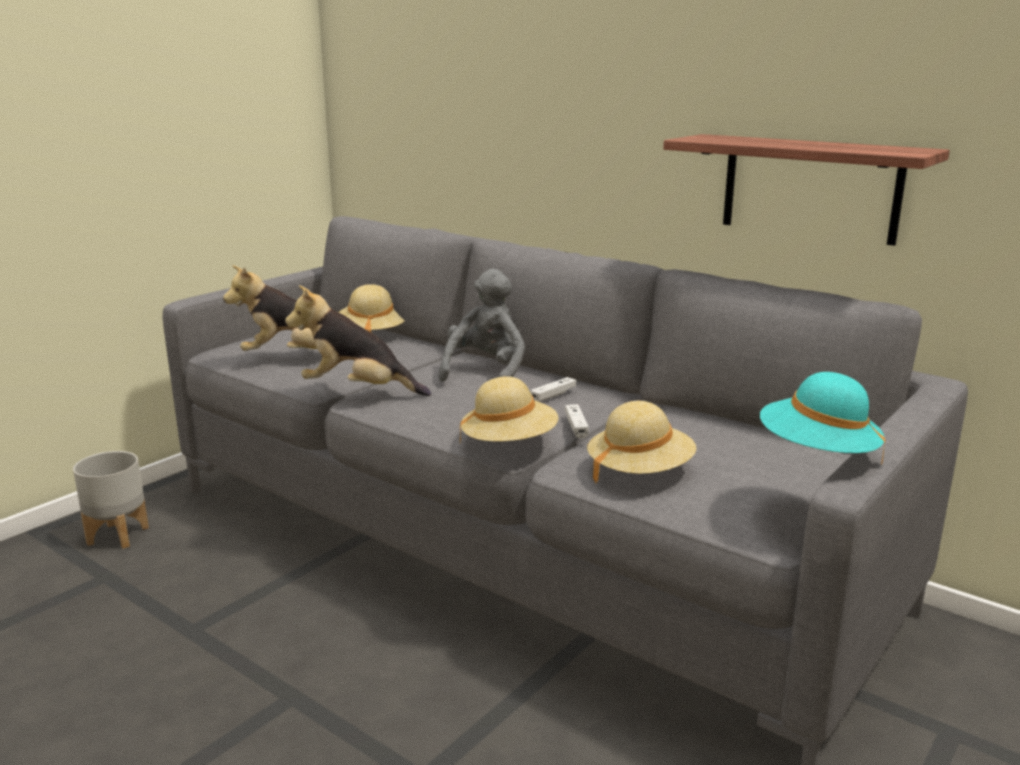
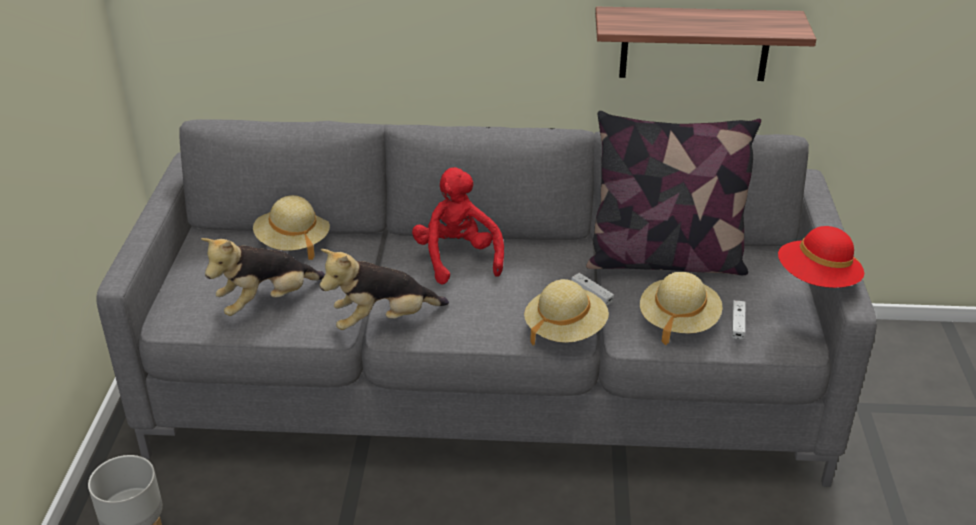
camera: 35 degrees left, 15 degrees up
(486, 373) = (457, 258): grey plush toy -> red plush toy
(553, 395) = (539, 266): white game controller -> white game controller (737, 324)
(693, 424) = (665, 260): none -> pillow
(817, 454) = (817, 280): turquoise hat -> red hat

